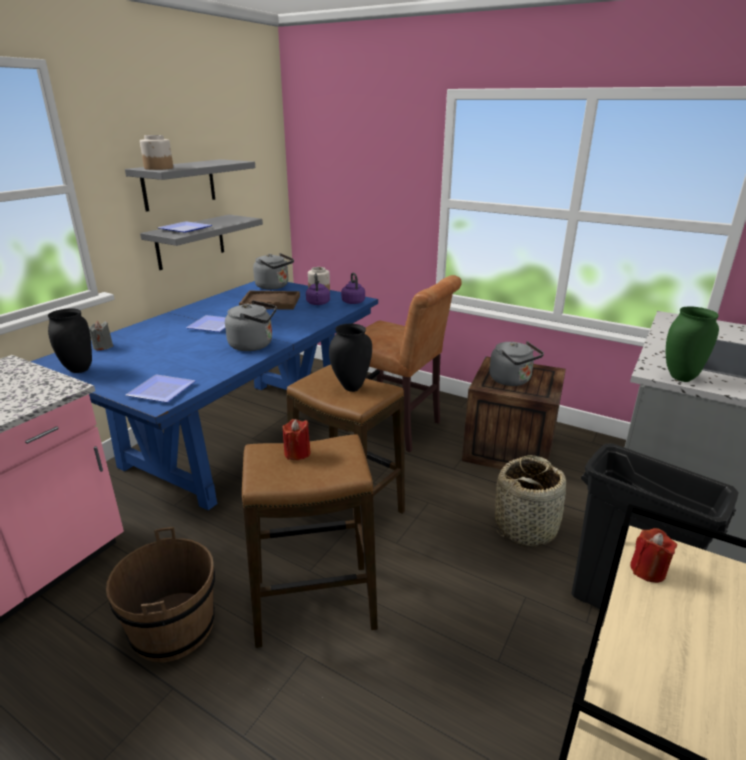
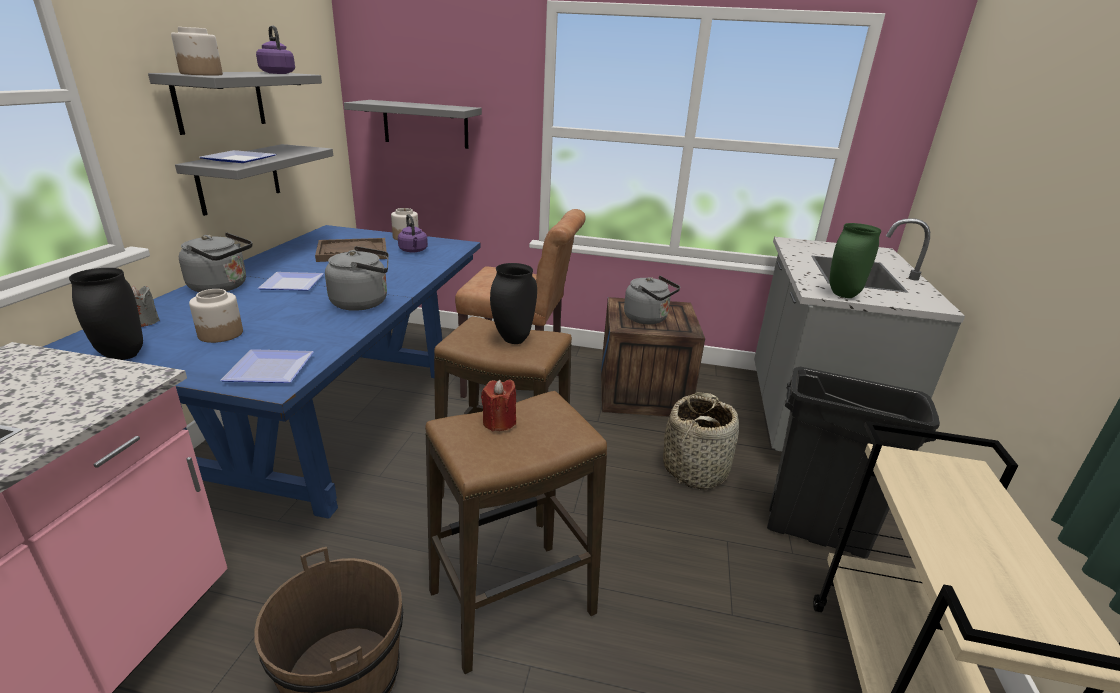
camera: 20 degrees left, 0 degrees up
(144, 360) = (220, 334): none -> jar
(274, 286) = (345, 234): grey kettle -> grey kettle (222, 287)
(347, 196) = (425, 124): none -> grey shelf
(353, 301) = (453, 246): purple kettle -> purple kettle (277, 73)
(647, 570) = (913, 483): red candle -> none

